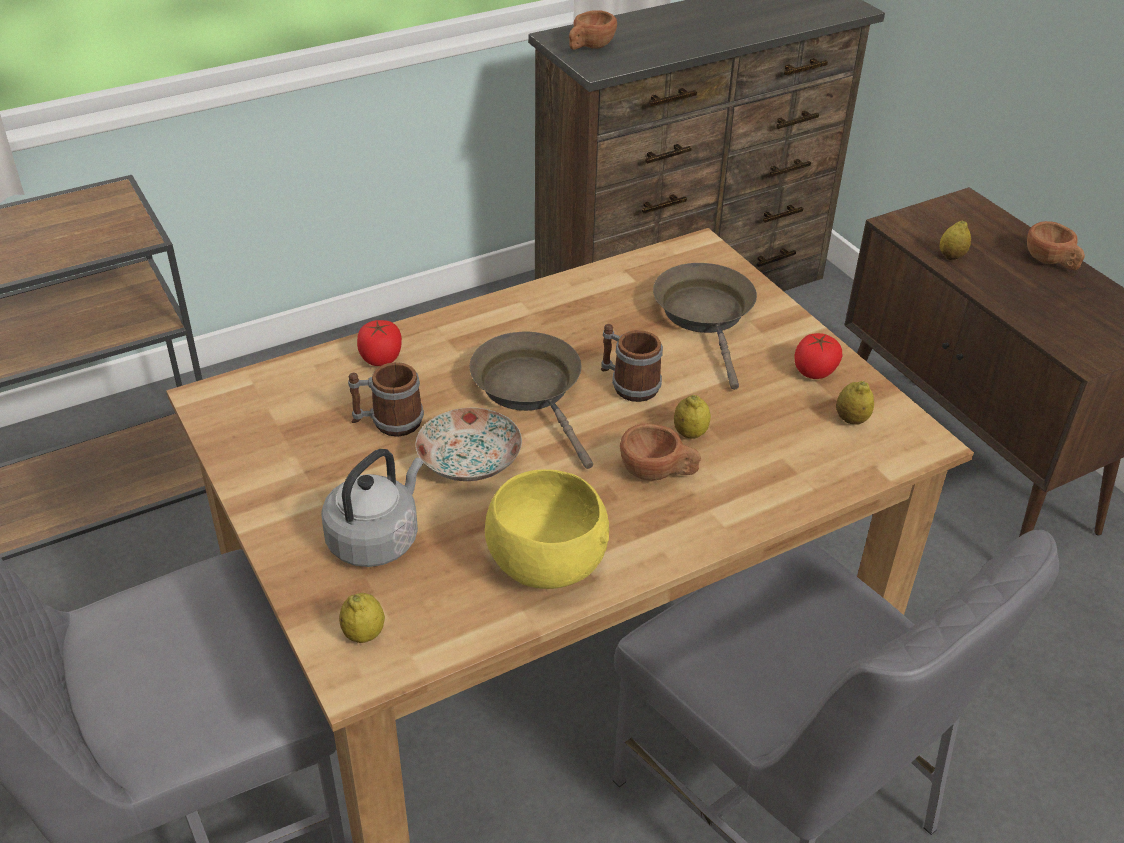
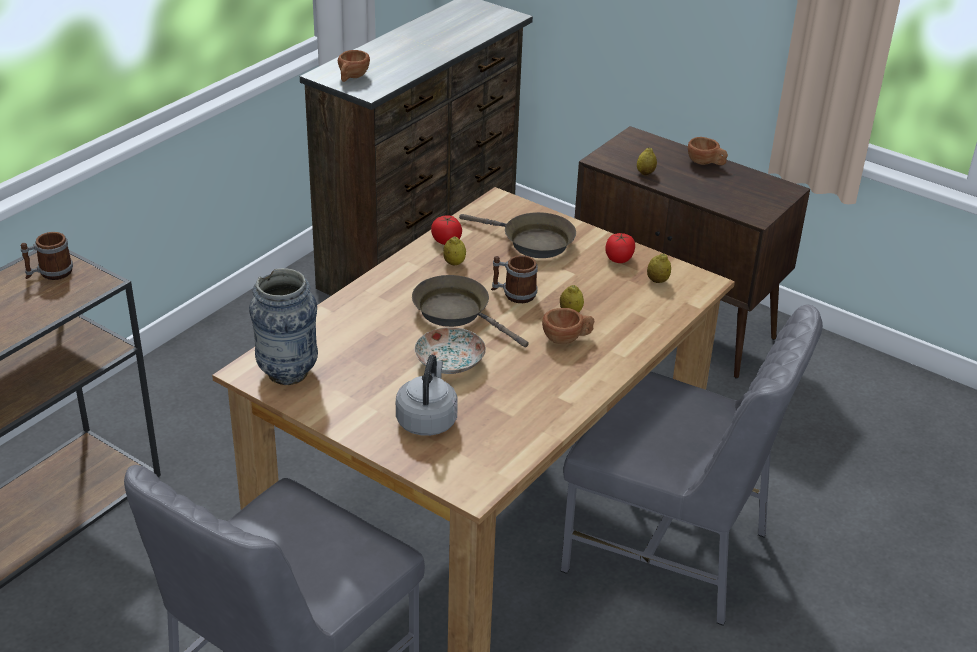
camera: 25 degrees left, 5 degrees down
(254, 414) = (287, 373): none -> vase
(364, 634) = (461, 470): lemon -> lemon (454, 263)
(381, 358) = (343, 318): tomato -> tomato (446, 241)
(388, 422) = (380, 354): mug -> mug (49, 273)
(544, 564) = (538, 405): yellow bowl -> none
(706, 316) = (532, 242): brown frying pan -> brown frying pan turned 150 degrees clockwise

